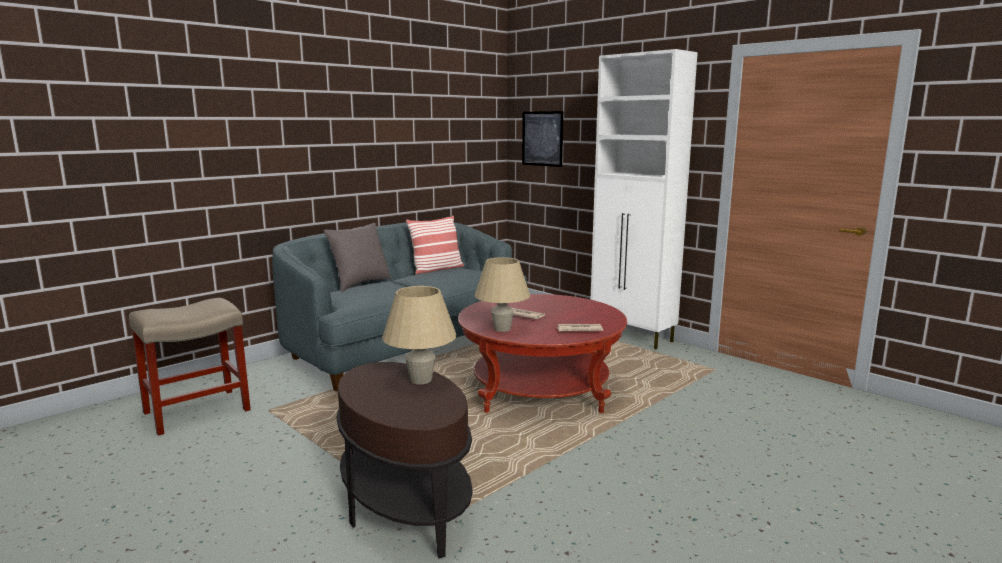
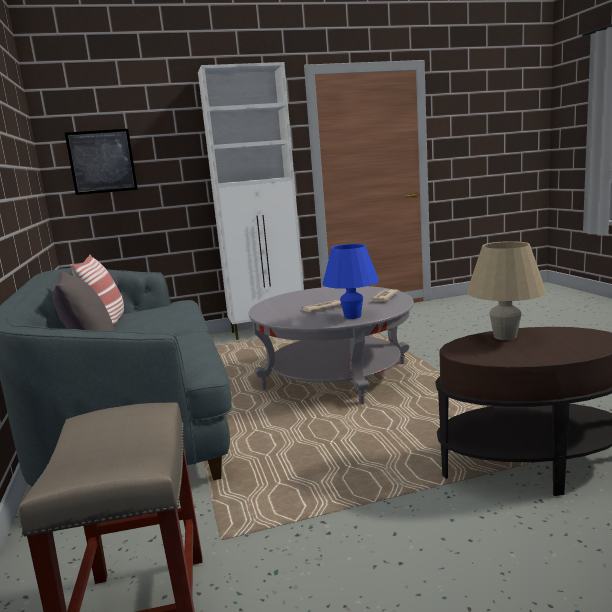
camera: 60 degrees left, 0 degrees up
(502, 329) = (352, 316): beige table lamp -> blue table lamp
(540, 389) = (335, 376): red coffee table -> grey coffee table

